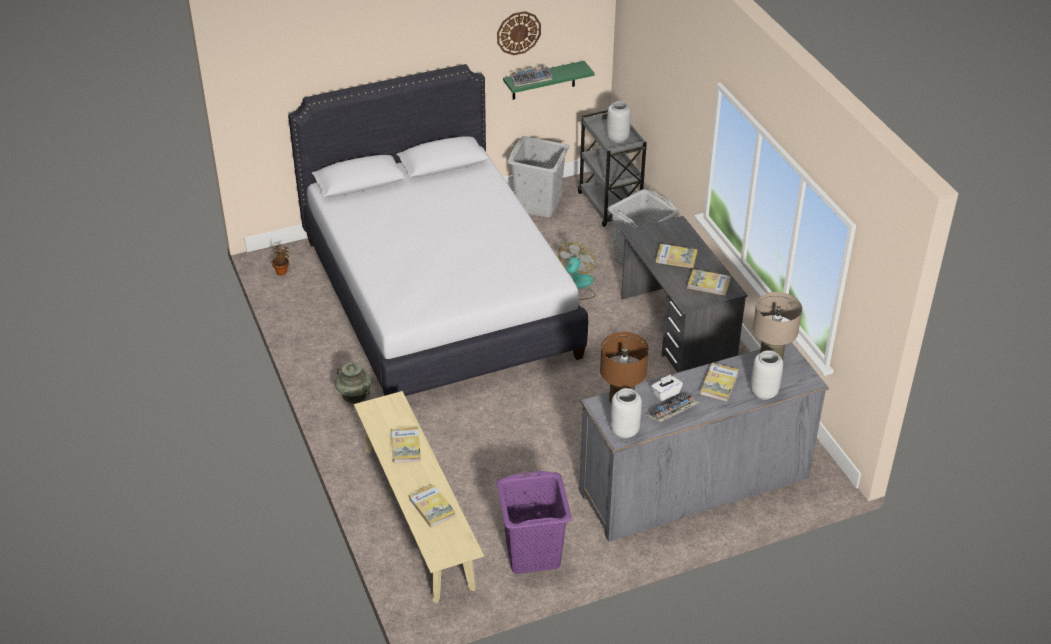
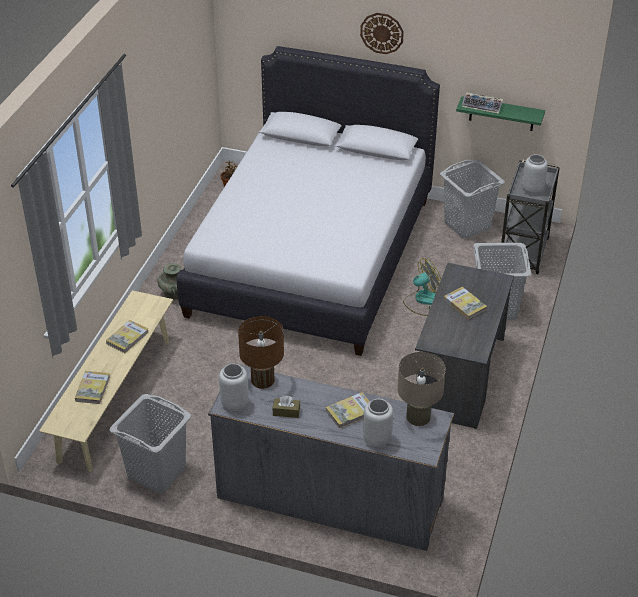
camera: 40 degrees right, 0 degrees up
(518, 32) = (481, 59): wall clock -> wall clock (382, 33)
(532, 554) = (156, 472): purple laundry basket -> grey laundry basket
(665, 393) = (300, 395): white tissue box -> none
(672, 413) = (286, 412): keyboard -> brown tissue box
(708, 284) = (465, 338): book -> none

